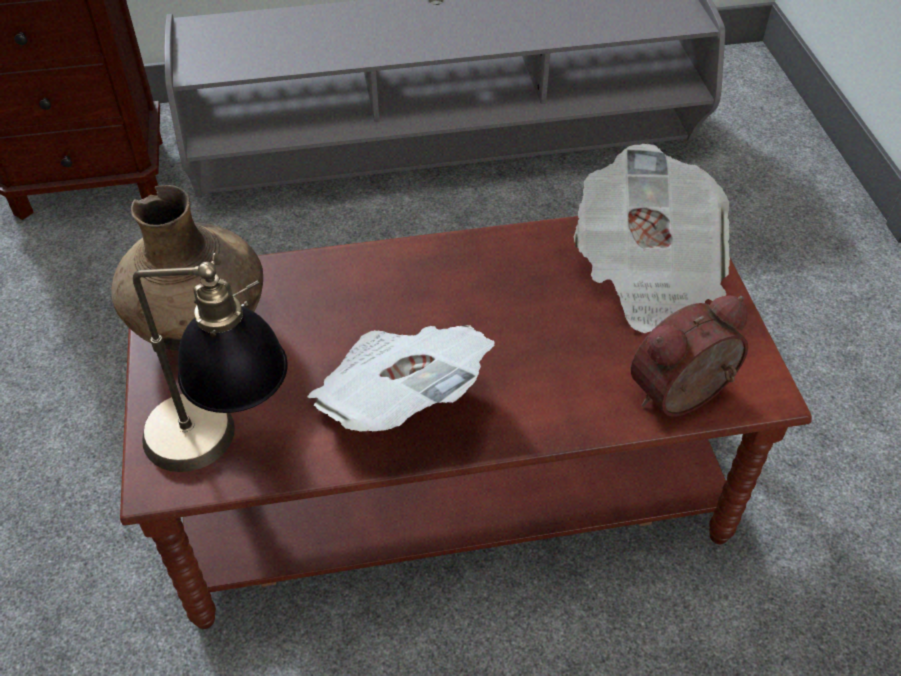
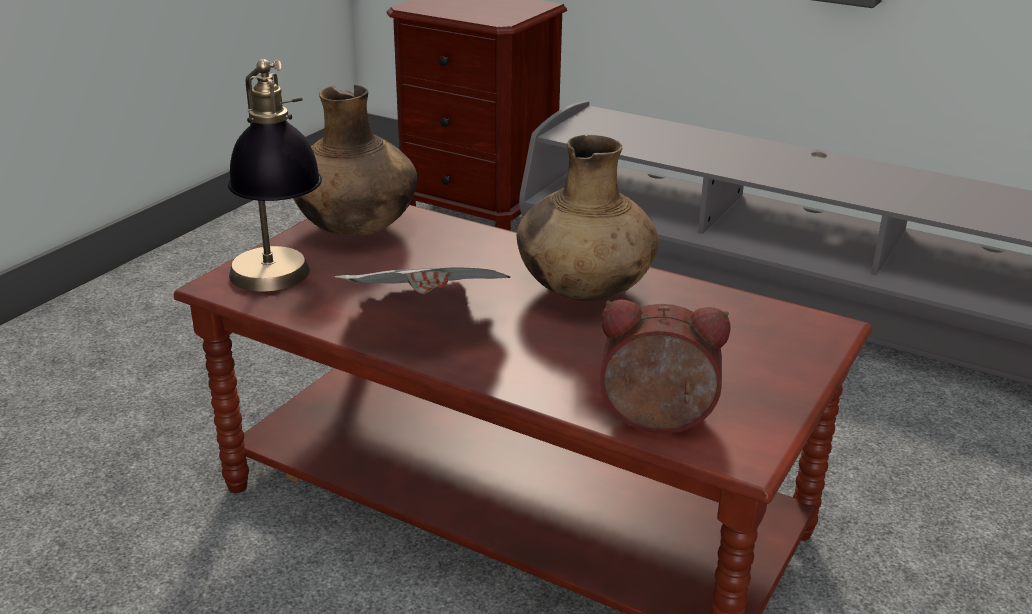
camera: 40 degrees right, 20 degrees down
(483, 287) = (583, 291): none -> brown vase
(647, 271) = (744, 340): newspaper -> none

